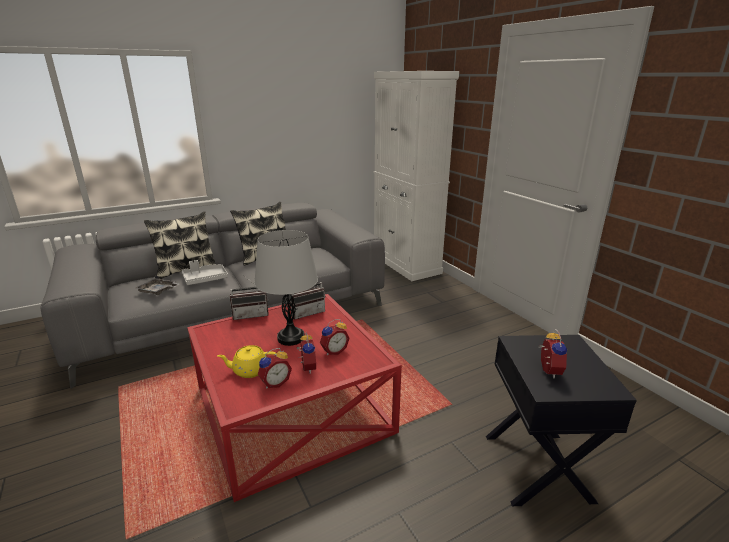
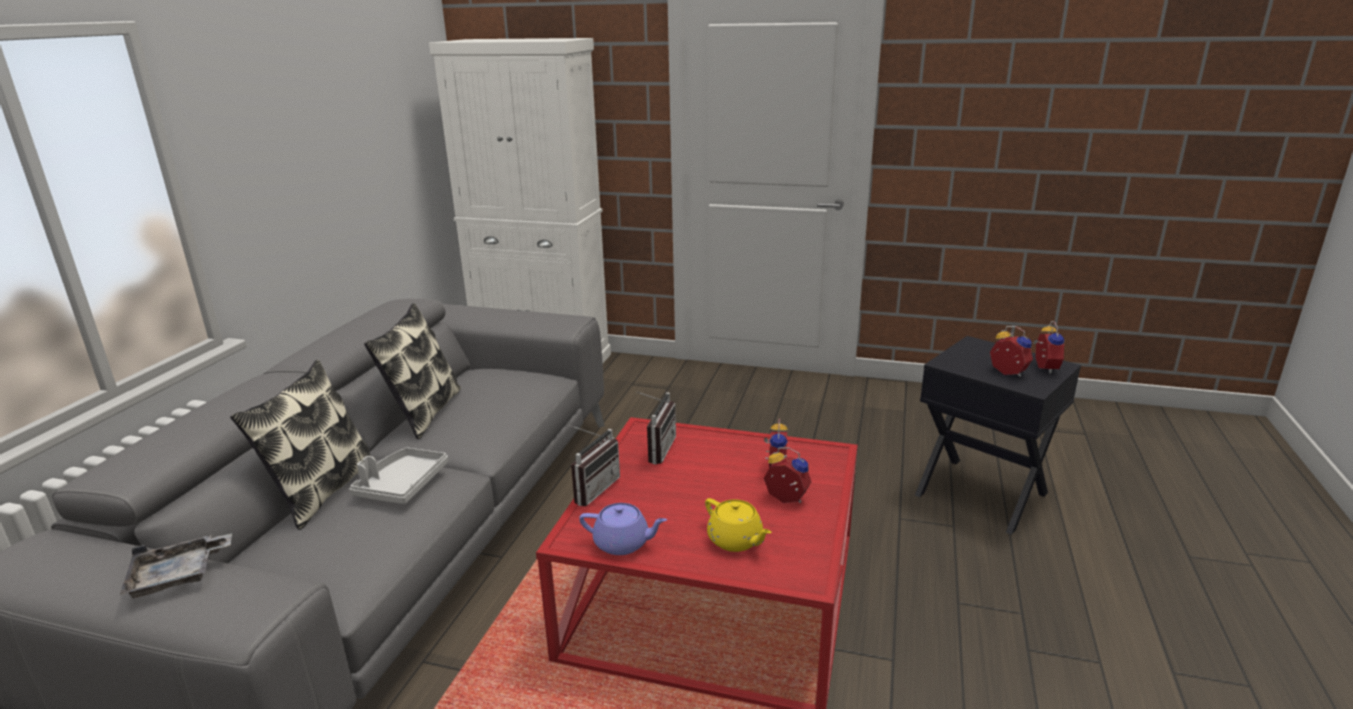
camera: 45 degrees left, 0 degrees up
(158, 291) = (357, 541): grey tray -> grey tray (178, 576)
(214, 342) = (623, 543): none -> purple teapot
(249, 370) = (736, 540): yellow teapot -> yellow teapot turned 75 degrees counterclockwise
(275, 383) = (788, 533): alarm clock -> alarm clock (1043, 368)
(291, 338) = (701, 484): grey table lamp -> none

